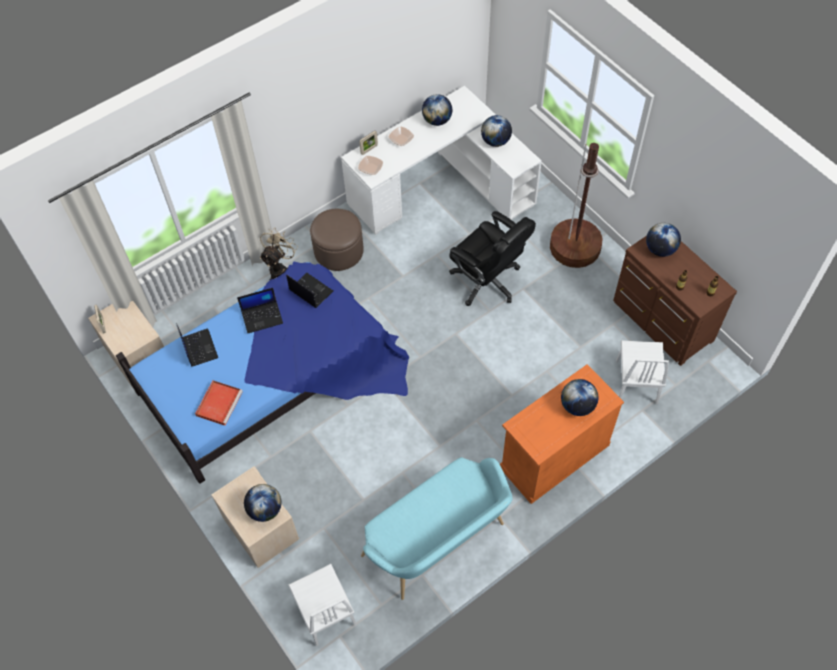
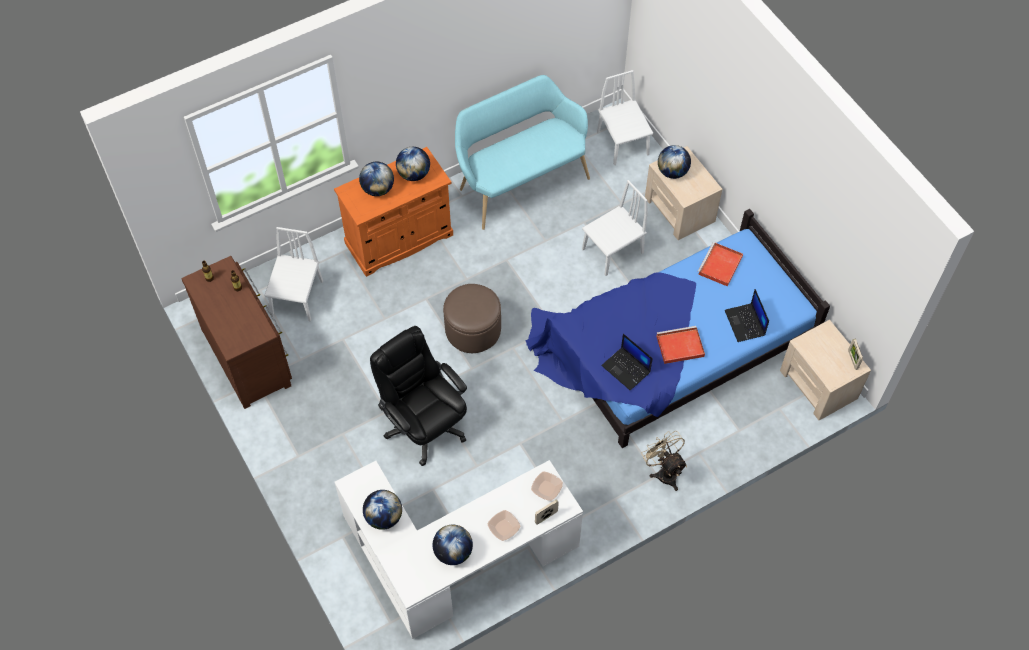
camera: 175 degrees left, 0 degrees up
(262, 317) = (679, 346): laptop -> red tray
(279, 267) = (664, 471): beige fan -> beige fan turned 120 degrees clockwise
(331, 468) = (612, 251): none -> white chair
(338, 251) = (593, 485): brown ottoman -> brown ottoman (473, 329)
(575, 247) = (312, 456): brown floor lamp -> none
(660, 249) = (241, 331): globe -> globe (414, 174)

